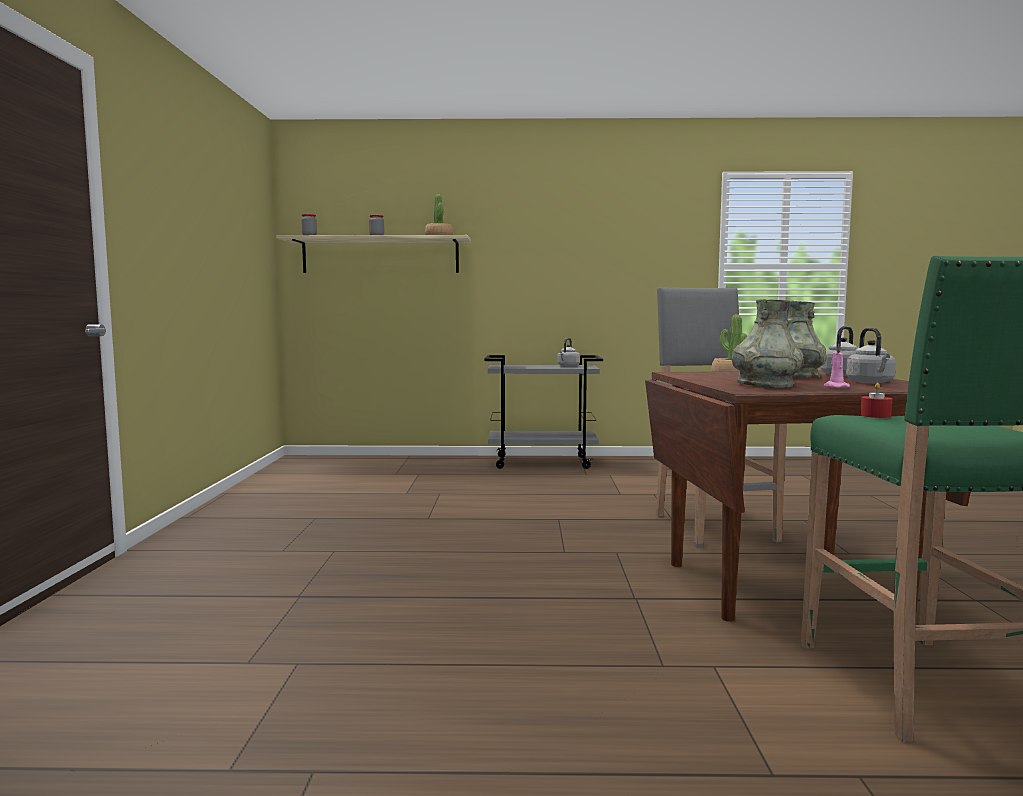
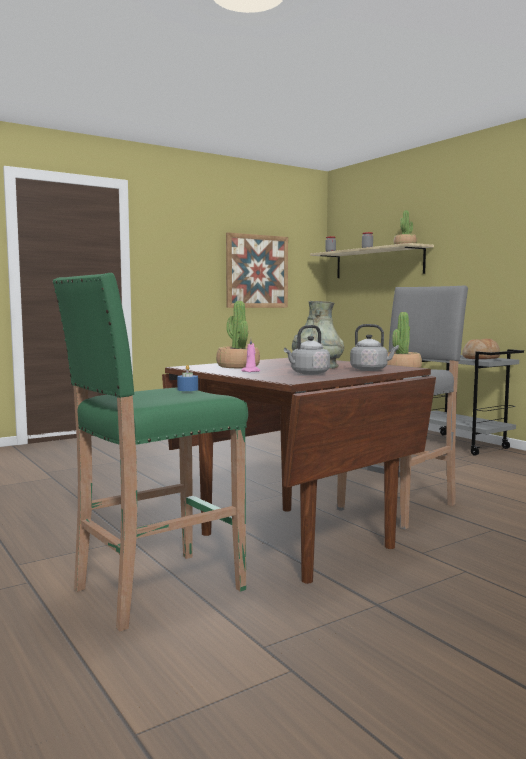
camera: 55 degrees right, 0 degrees up
(229, 256) = (257, 271): none -> picture
(568, 366) = (481, 358): grey kettle -> bread
(765, 385) = (238, 366): grey vase -> potted plant
(875, 415) = (187, 389): red candle -> blue candle

